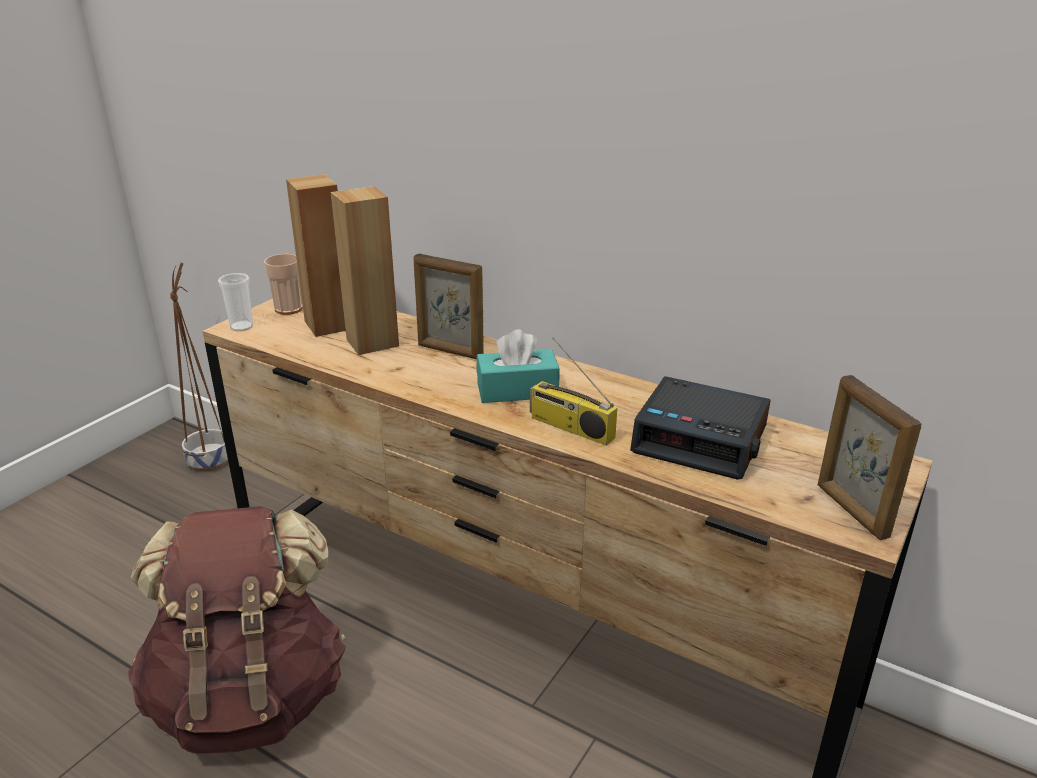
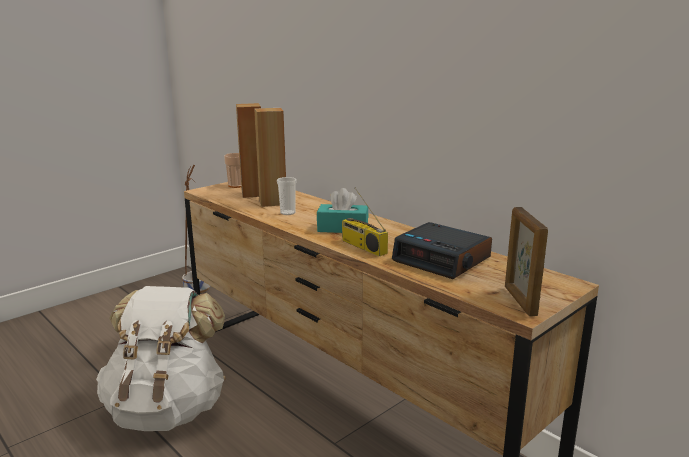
camera: 15 degrees right, 10 degrees down
(241, 327) = (205, 190): cup -> cup (287, 213)
(251, 697) = (168, 409): brown backpack -> white backpack
(450, 351) = (315, 209): picture frame -> none

